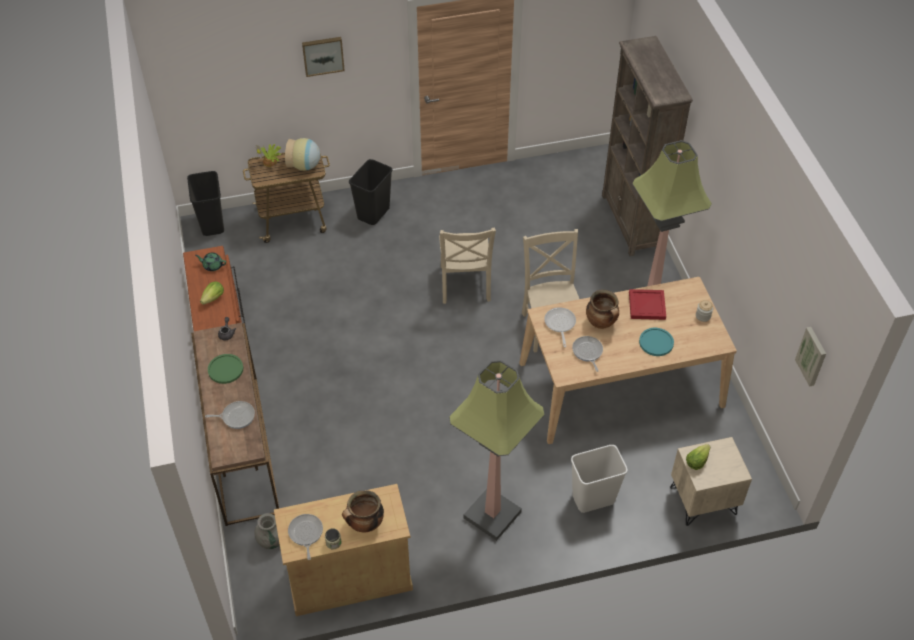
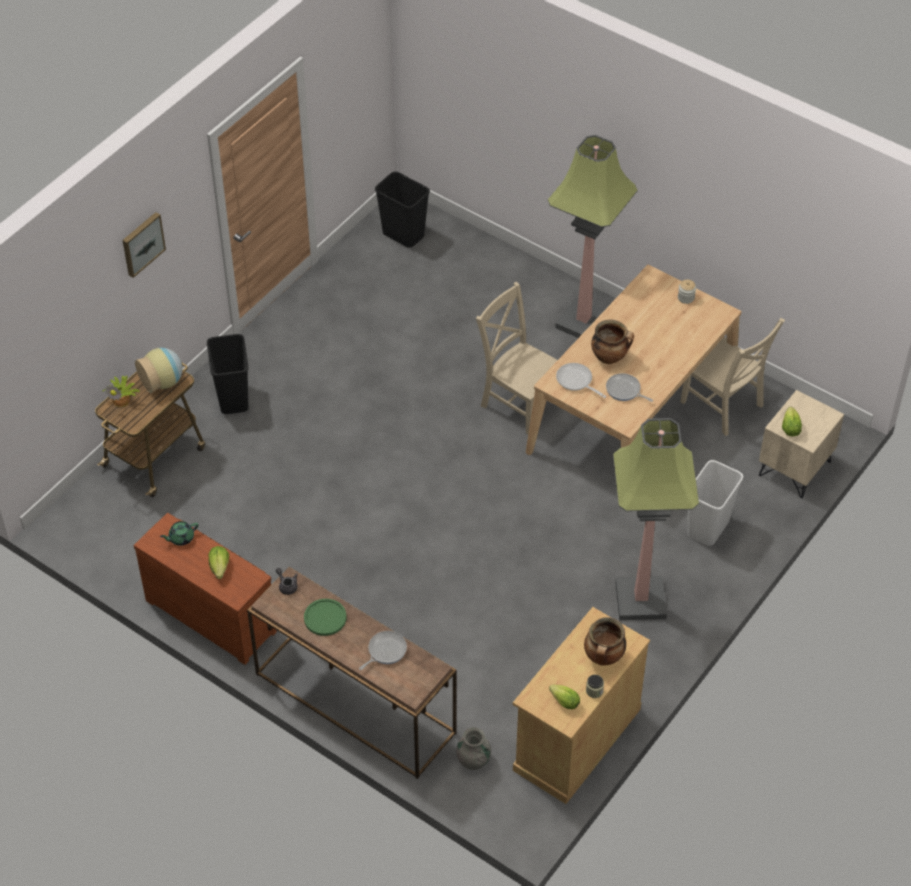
camera: 40 degrees left, 0 degrees up
(211, 224) = (71, 515): black trash can -> black trash can (402, 235)
(305, 533) = (563, 701): frying pan -> lettuce
(464, 285) = (400, 414): beige chair -> beige chair (724, 406)
(631, 222) = (492, 258): brown bookcase -> none
(647, 306) = (632, 318): red tray -> none
(656, 342) = (671, 345): turquoise plate -> none
(812, 356) = (846, 268): picture -> none

